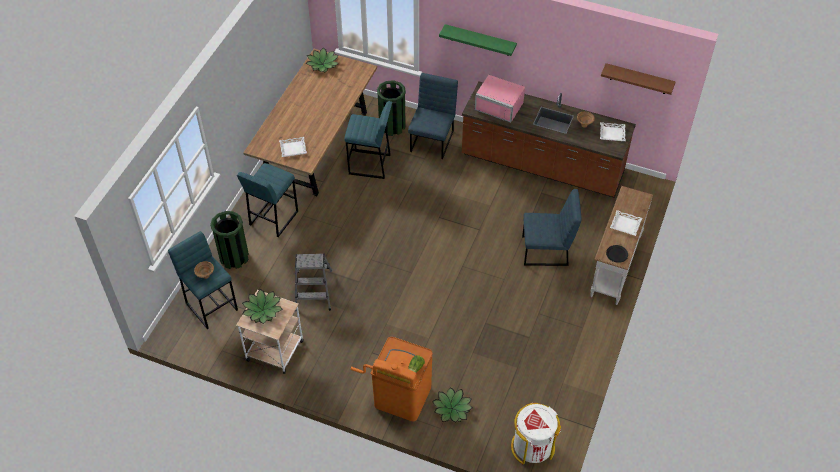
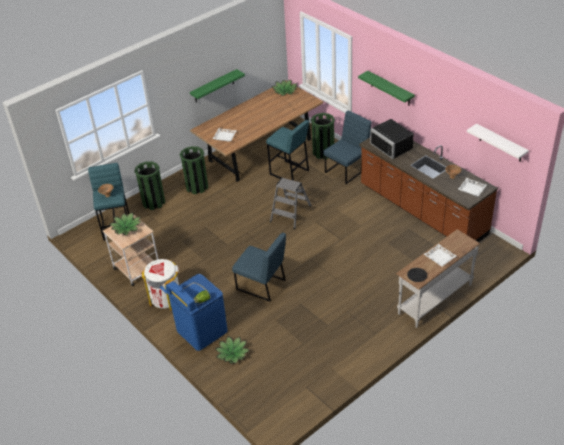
camera: 30 degrees right, 10 degrees down
(256, 89) = (214, 86): none -> green shelf
(273, 219) = (197, 187): turquoise stool -> green trash can
(313, 289) = (191, 239): grey step ladder -> grey step ladder (290, 213)
(401, 397) = (201, 331): orange washing machine -> blue washing machine
(500, 105) = (393, 146): pink microwave -> black microwave
(532, 446) = (275, 404): white trash can -> white trash can (166, 299)
(546, 251) = (384, 270): blue chair -> blue chair (262, 285)
(638, 79) = (501, 143): brown shelf -> white shelf

